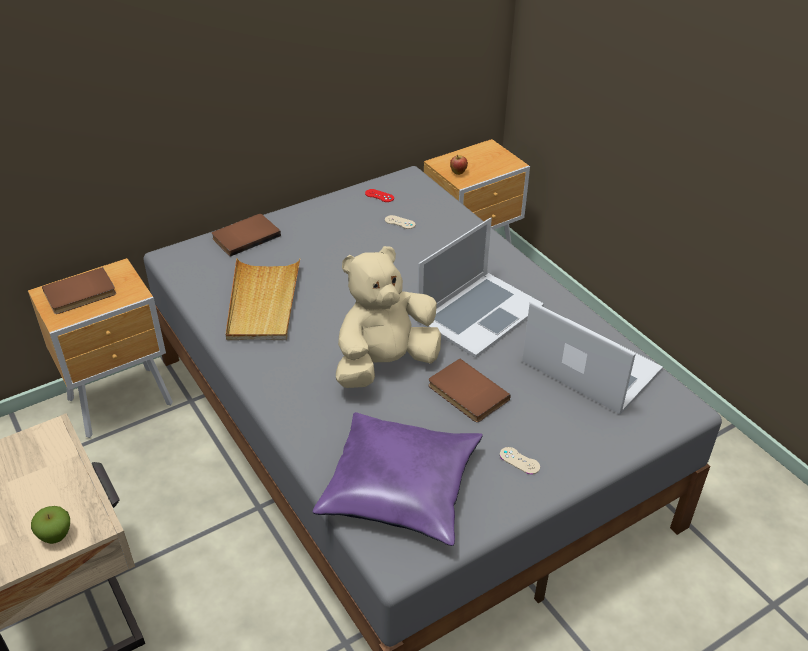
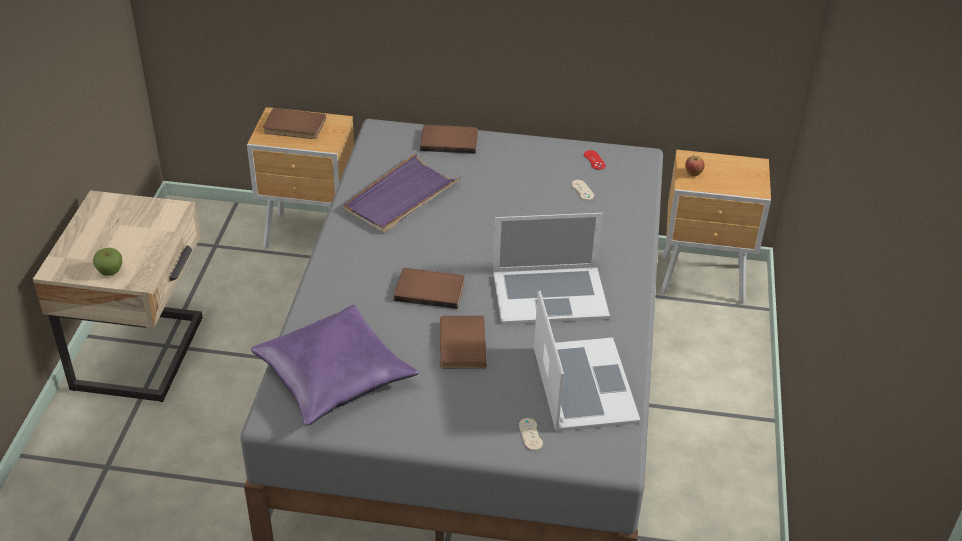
camera: 40 degrees right, 0 degrees up
(263, 303) = (401, 197): beige tray -> purple tray
(385, 364) = (430, 289): beige plush toy -> brown book
(519, 461) = (435, 412): beige game controller -> beige game controller (530, 434)

